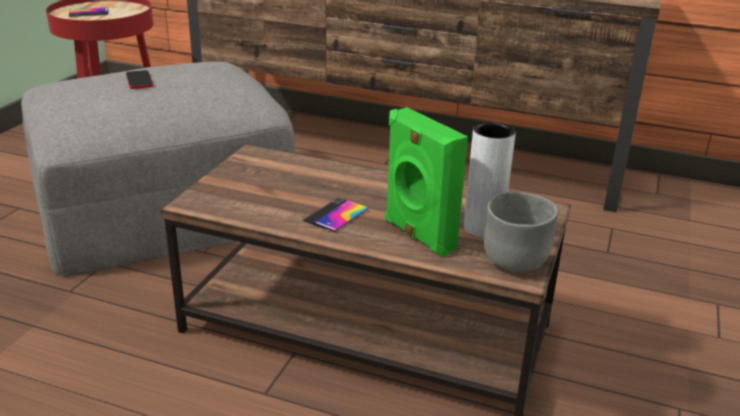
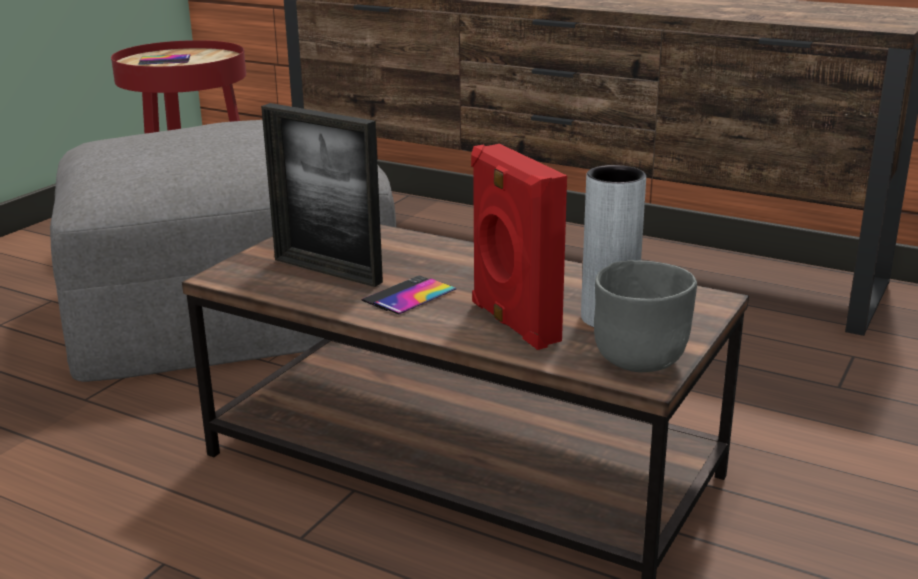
camera: 10 degrees right, 5 degrees down
(139, 80) = (201, 135): phone -> none
(269, 196) = (327, 271): none -> picture frame
(417, 235) = (512, 323): green speaker -> red speaker

